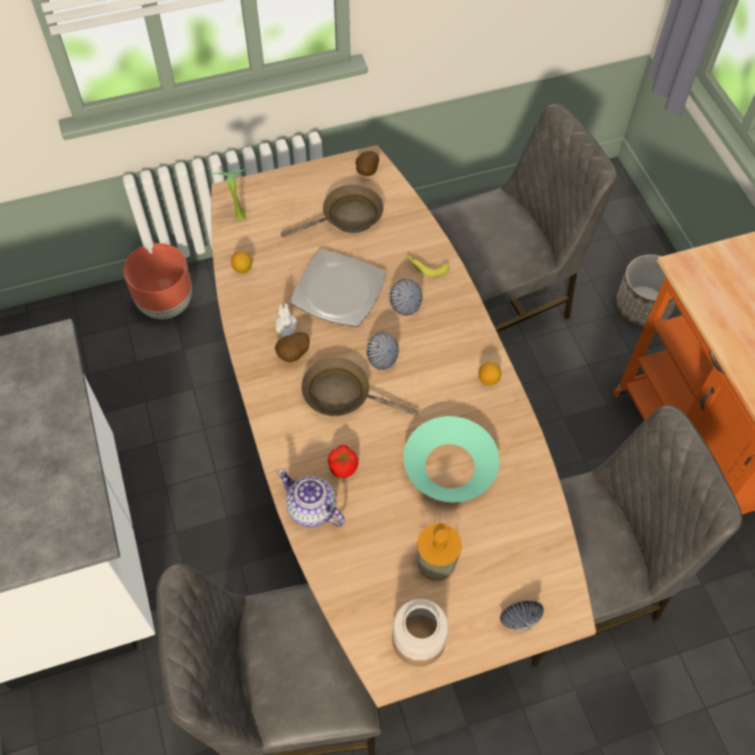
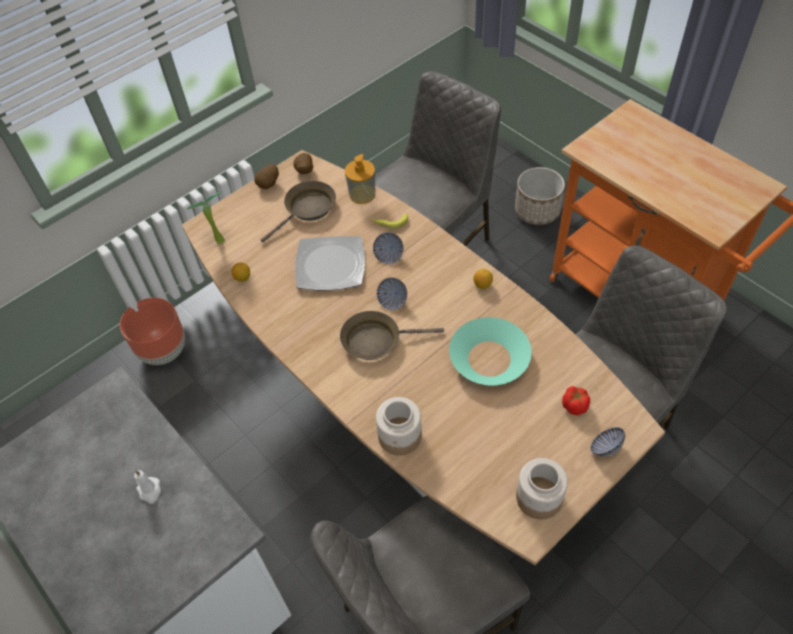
camera: 20 degrees left, 5 degrees down
(286, 327) = (302, 308): white candle -> white candle (150, 491)
(294, 355) = (320, 326): potato -> potato (269, 185)
(312, 509) = (400, 436): teapot -> jar
(343, 466) = (406, 393): tomato -> tomato (574, 405)
(436, 562) = (519, 433): soap dispenser -> soap dispenser (362, 194)

